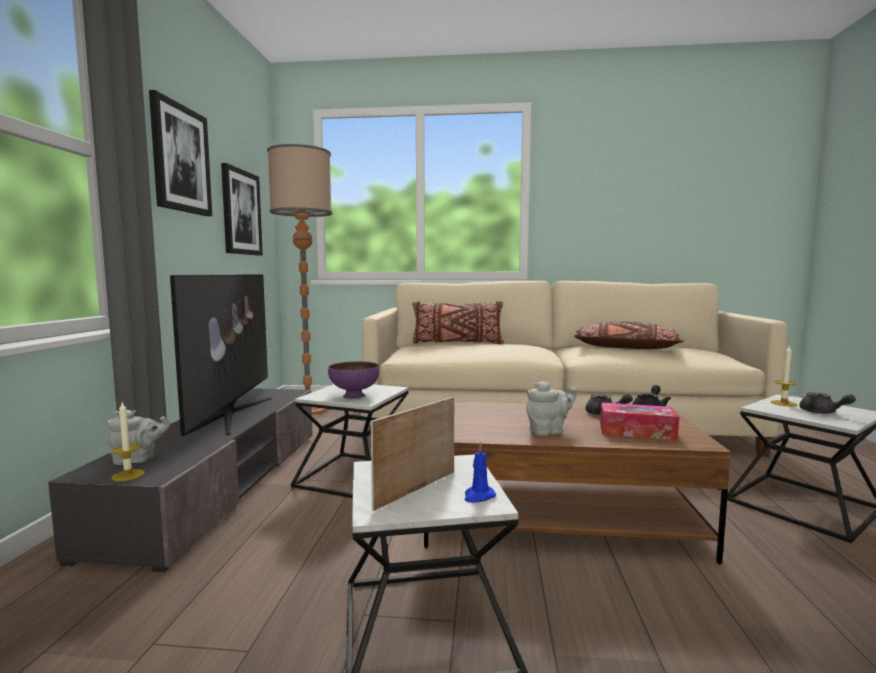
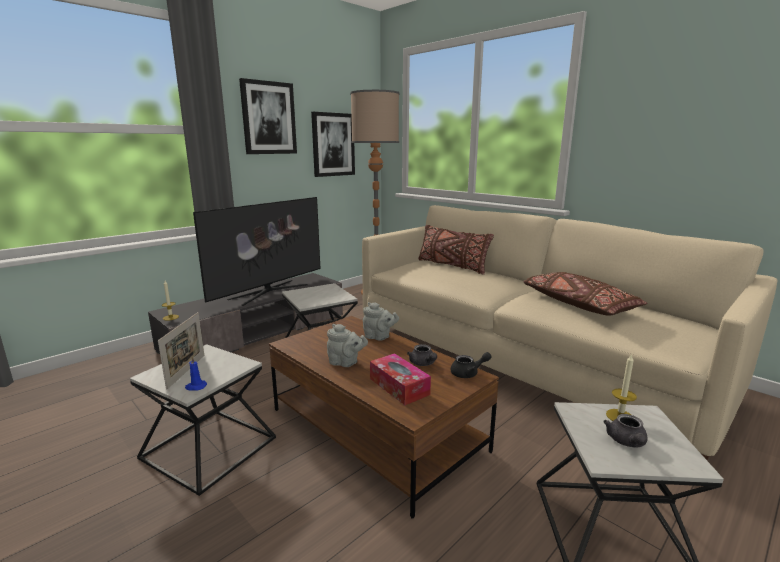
camera: 40 degrees right, 10 degrees up
(138, 460) = (188, 310): grey teapot -> grey teapot (379, 337)
(354, 396) = (311, 298): purple bowl -> none
(416, 489) = (186, 371): picture frame -> picture frame turned 105 degrees clockwise

